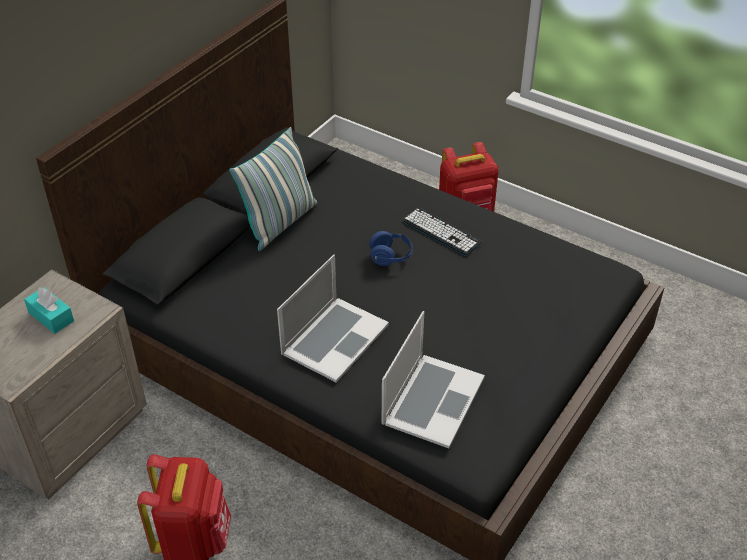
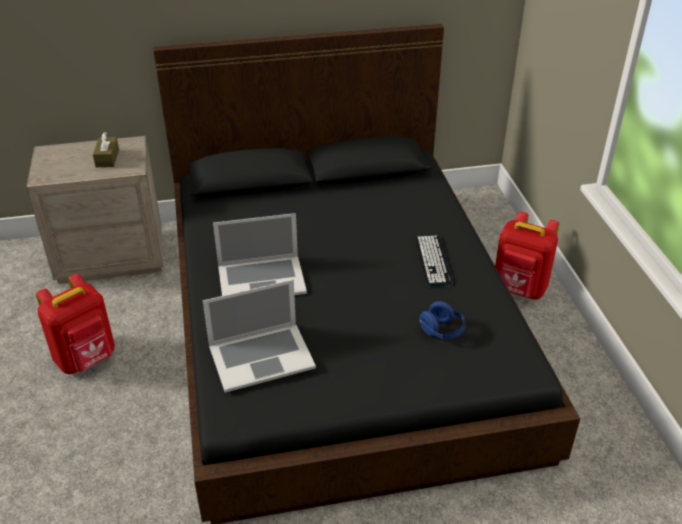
camera: 45 degrees right, 5 degrees down
(51, 317) = (107, 158): turquoise tissue box -> brown tissue box
(280, 223) = (333, 194): pillow -> none
(391, 257) = (372, 255): blue headphones -> blue headphones (442, 331)

